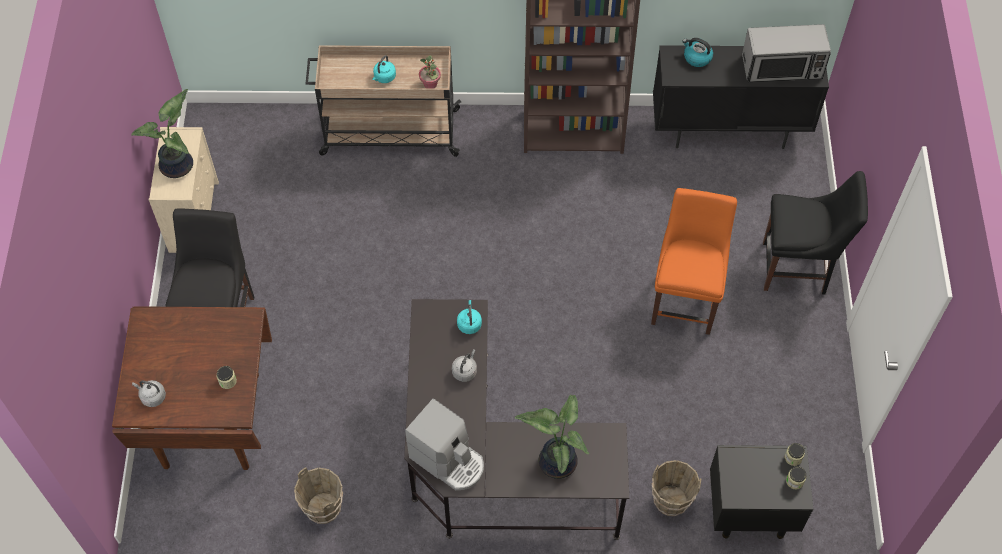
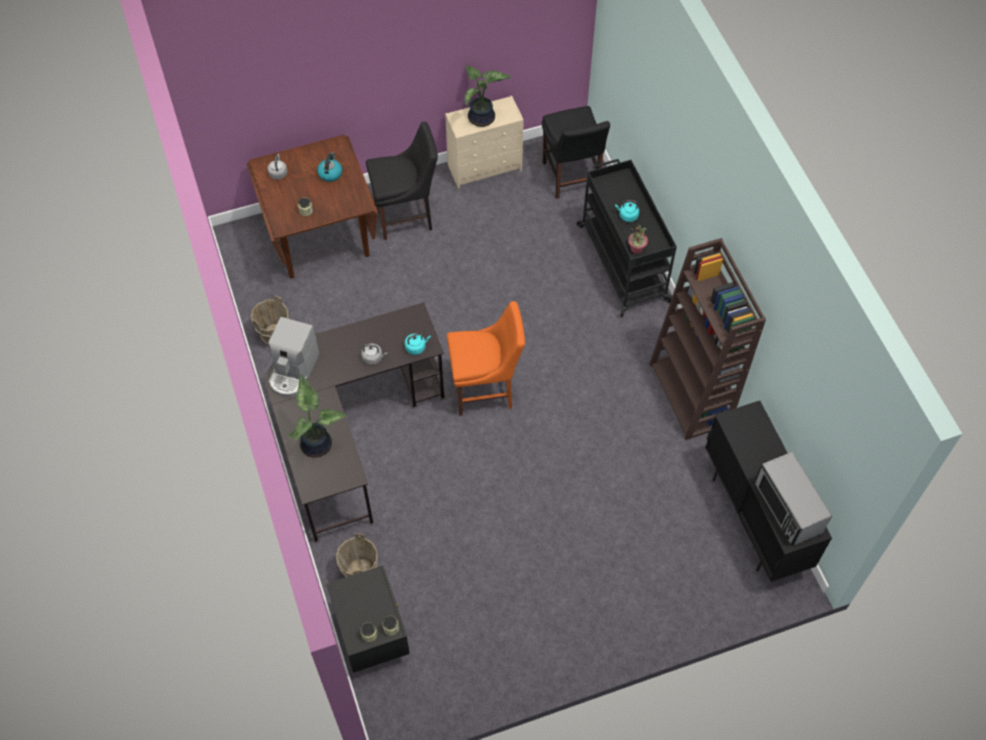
camera: 70 degrees right, 0 degrees up
(388, 132) = (622, 262): beige cart -> black cart
(685, 299) = (556, 531): orange chair -> orange chair (486, 390)
(697, 58) = (761, 433): kettle -> kettle (330, 173)
(798, 268) = (628, 616): black chair -> black chair (571, 178)

